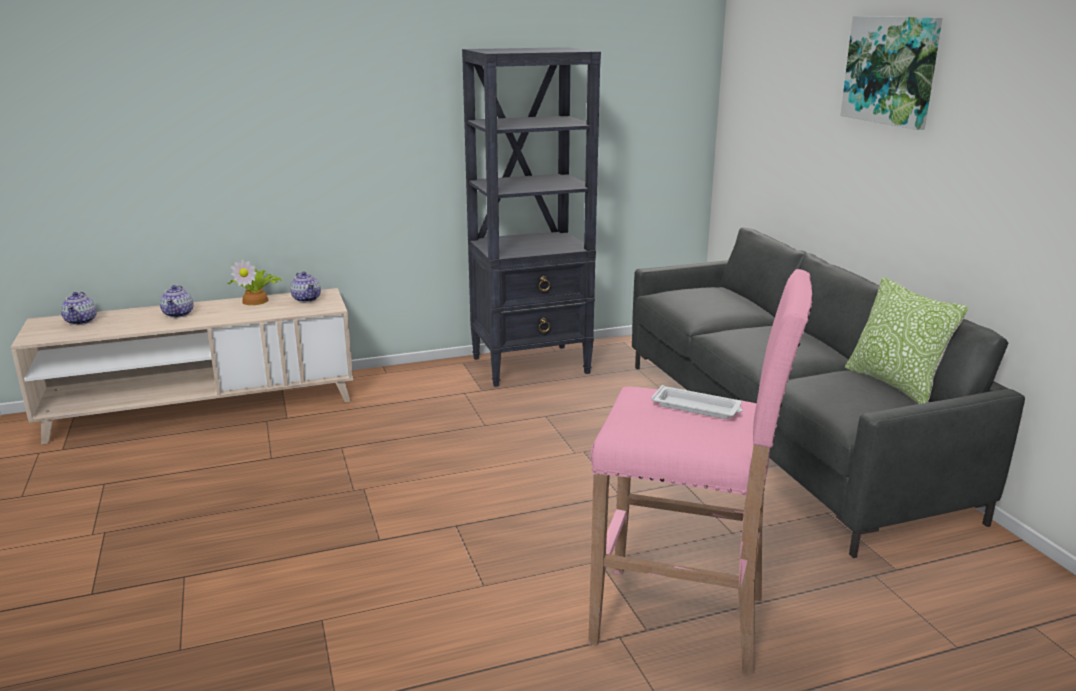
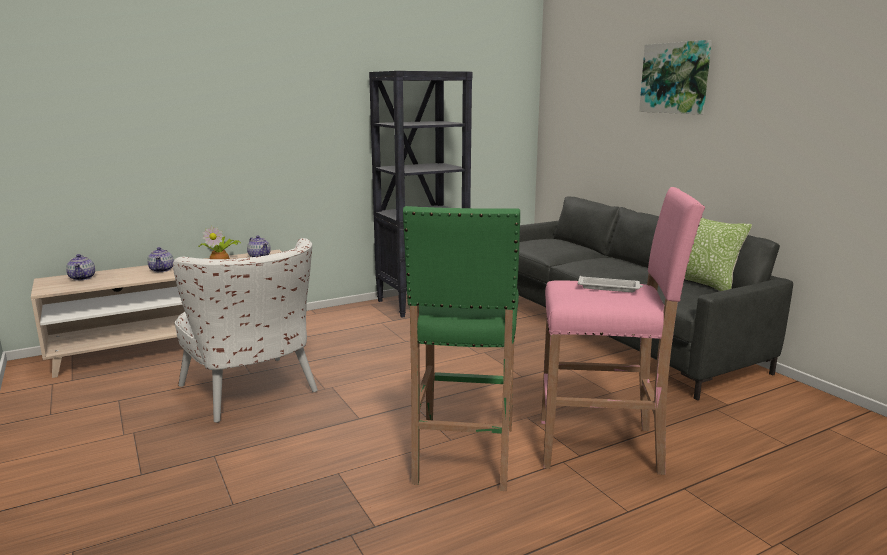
camera: 10 degrees left, 5 degrees down
(264, 490) = (254, 394): none -> white armchair
(490, 612) = (463, 456): none -> green stool

